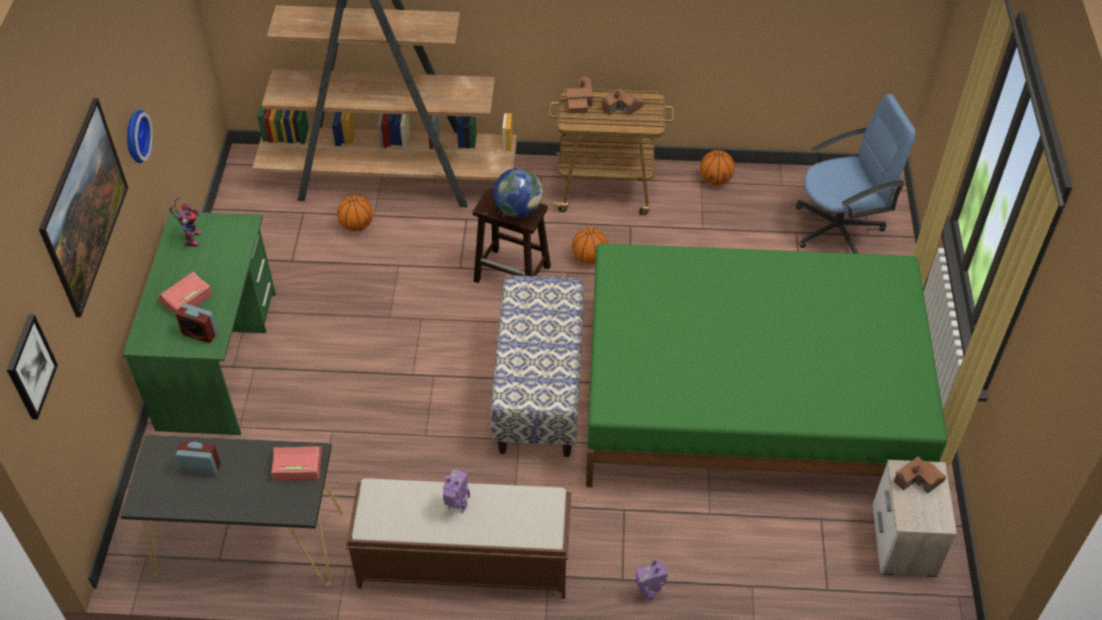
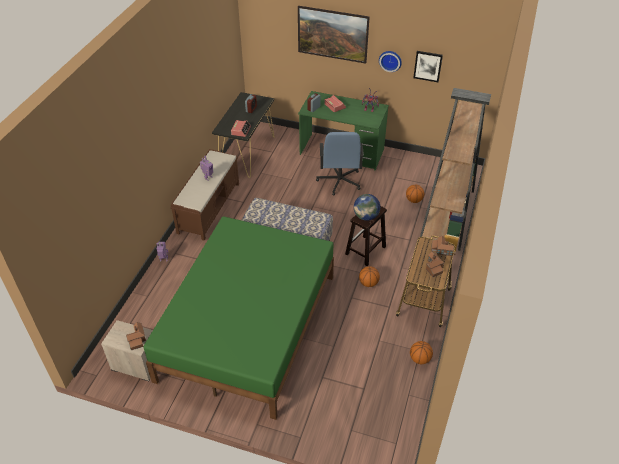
camera: 105 degrees right, 5 degrees down
(30, 367) = (262, 28): picture -> picture (428, 66)
(839, 229) = (361, 414): blue office chair -> blue office chair (339, 181)

